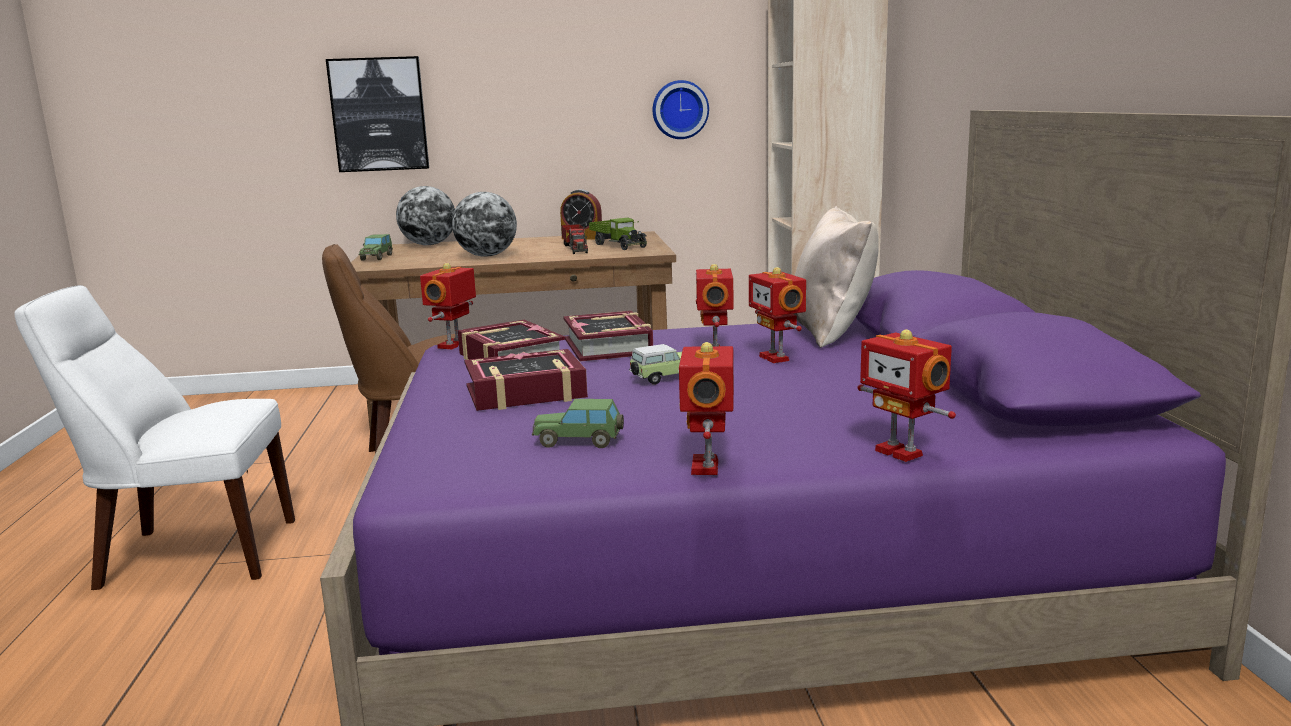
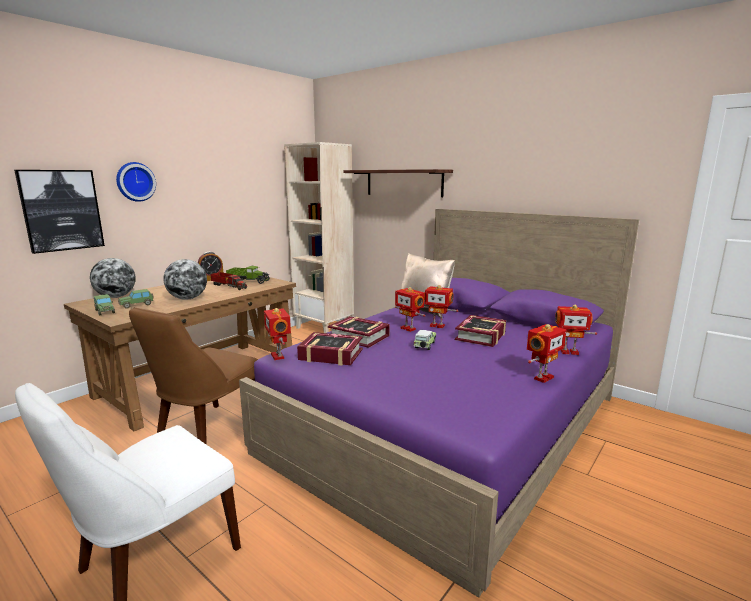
camera: 45 degrees left, 0 degrees up
(525, 393) = (390, 370): book -> book (481, 336)
(579, 441) = (476, 384): toy car -> toy car (137, 305)
(680, 109) = (246, 204): wall clock -> wall clock (135, 182)
(708, 467) = (542, 378): toy robot -> toy robot turned 90 degrees counterclockwise
(950, 53) = (403, 183): none -> shelf

